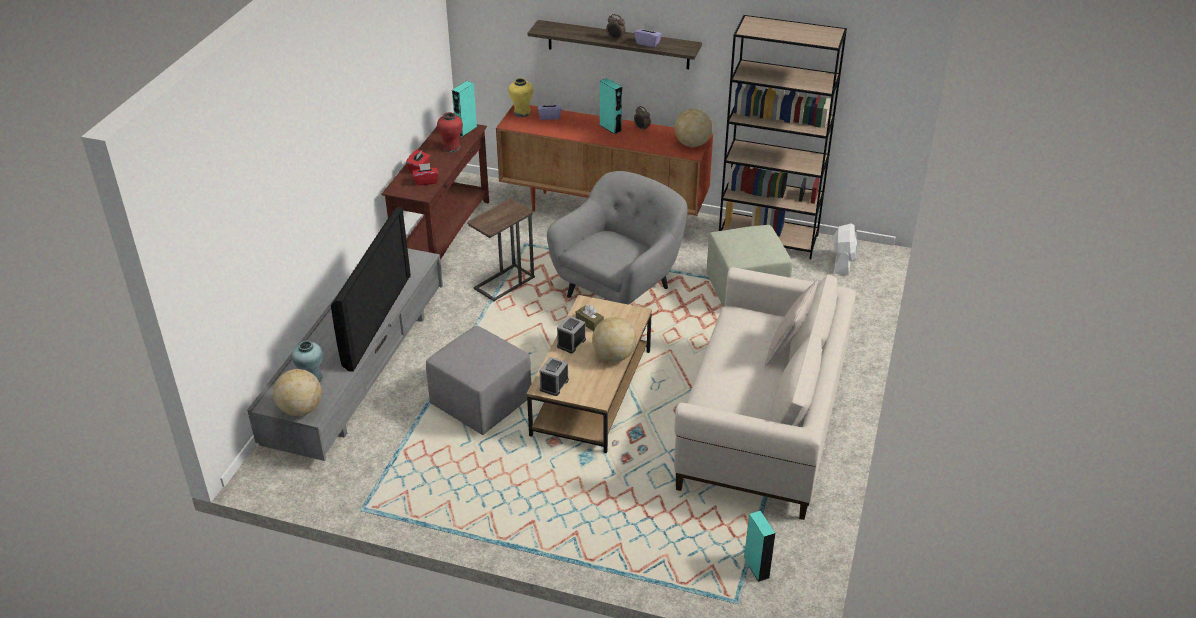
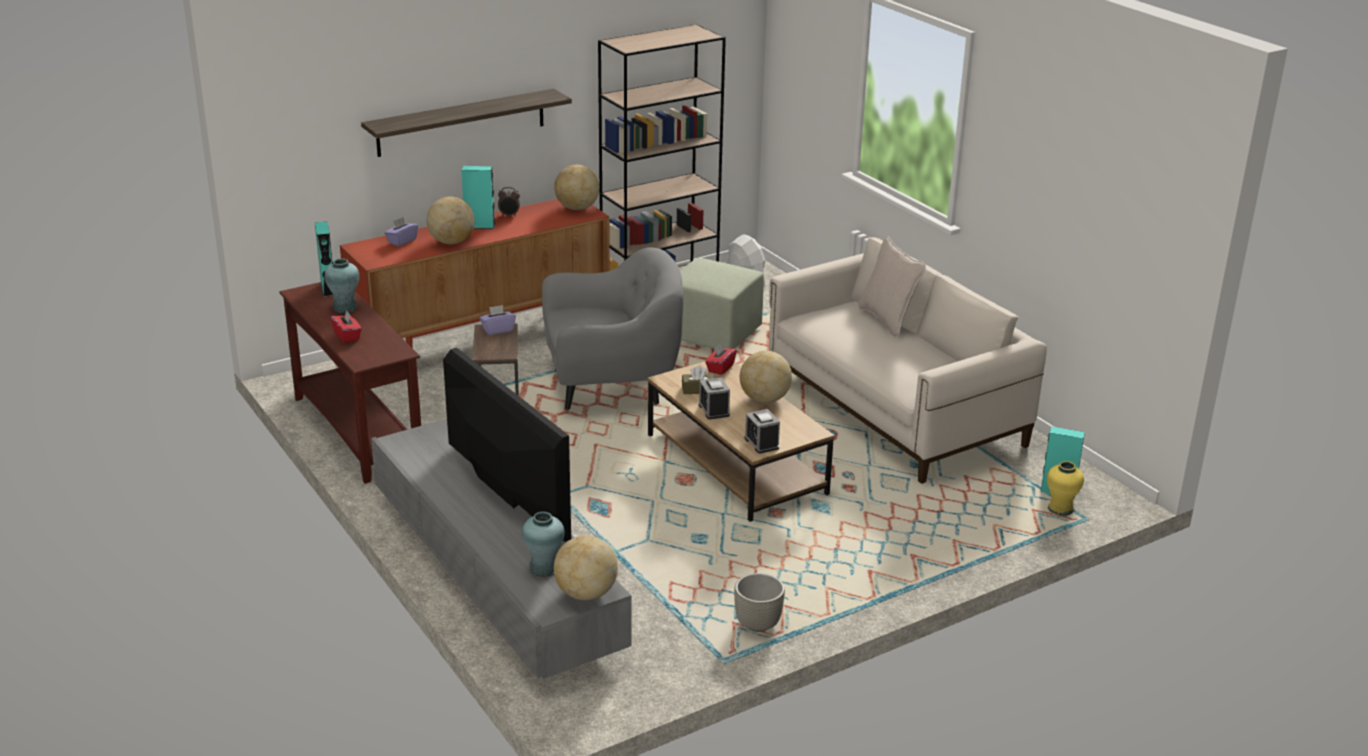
camera: 50 degrees left, 10 degrees down
(416, 503) = (757, 625): none -> grey planter
(426, 181) = (380, 342): red tissue box -> red tissue box (720, 368)
(451, 147) = (344, 307): red vase -> turquoise vase
(480, 403) = (662, 527): grey ottoman -> none
(522, 113) = (366, 249): yellow vase -> yellow vase (1060, 510)
(573, 132) = (451, 242): none -> globe
(615, 39) = (473, 110): alarm clock -> none
(619, 289) = (612, 386): grey armchair -> grey armchair turned 90 degrees clockwise
(648, 43) = (510, 104): purple tissue box -> purple tissue box (498, 330)

